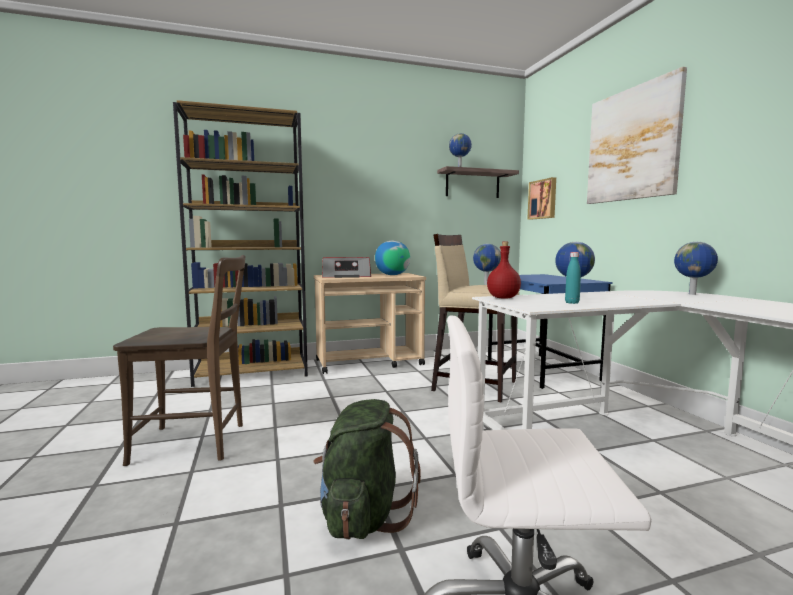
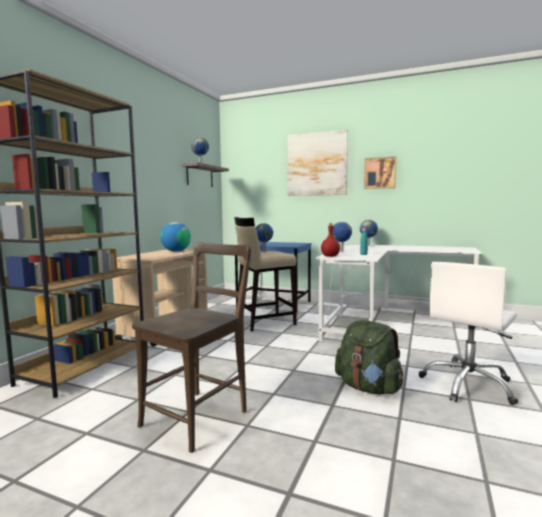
camera: 50 degrees left, 0 degrees up
(346, 276) = (152, 256): radio -> none
(543, 199) = (245, 190): picture -> picture (380, 173)

